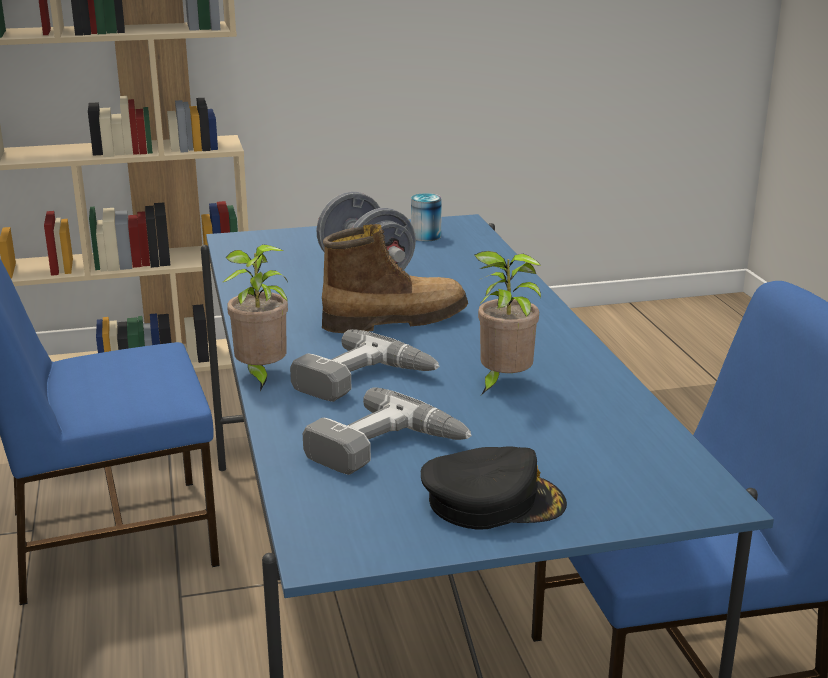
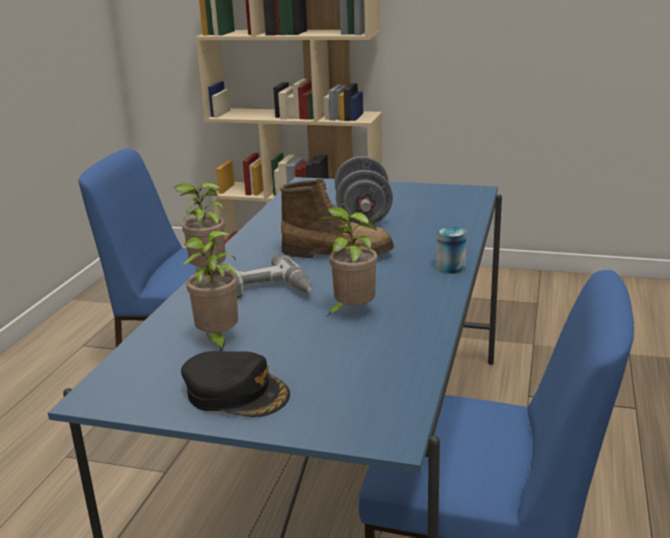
camera: 30 degrees right, 0 degrees up
(387, 450) = (218, 340): power drill -> potted plant
(426, 236) = (436, 197): can -> can (450, 267)

